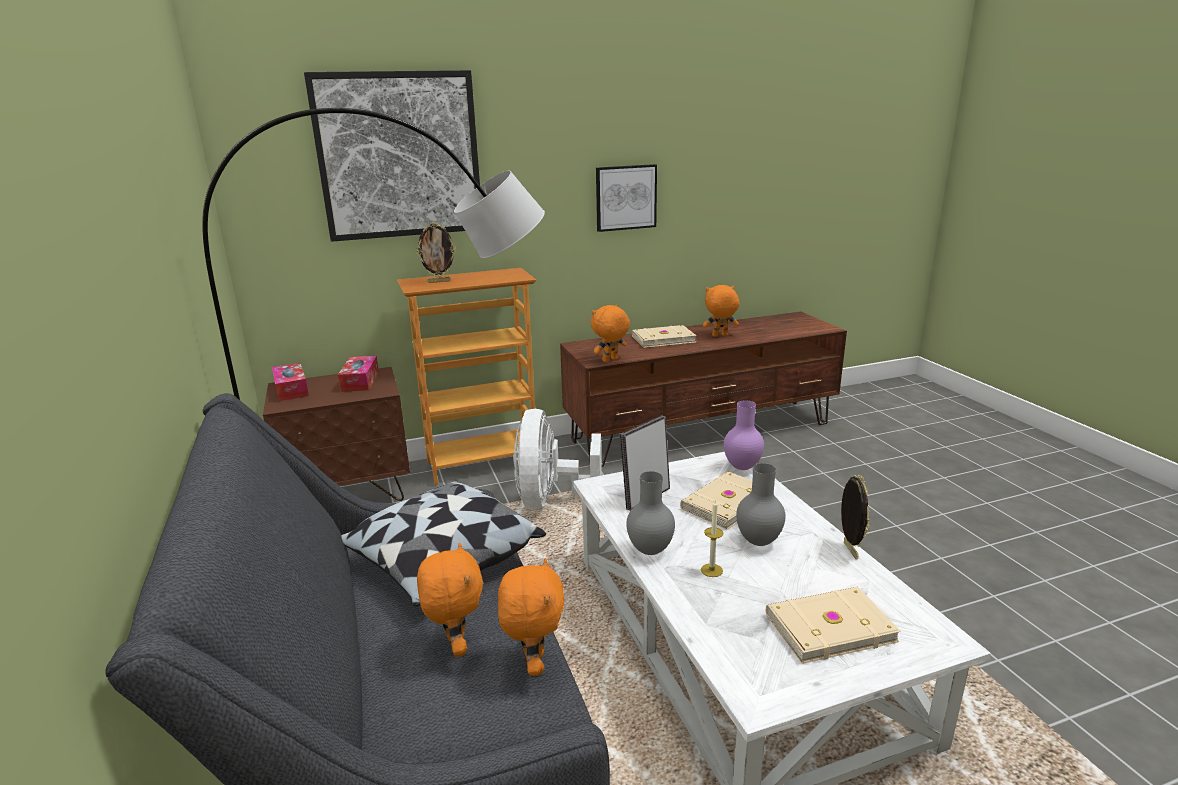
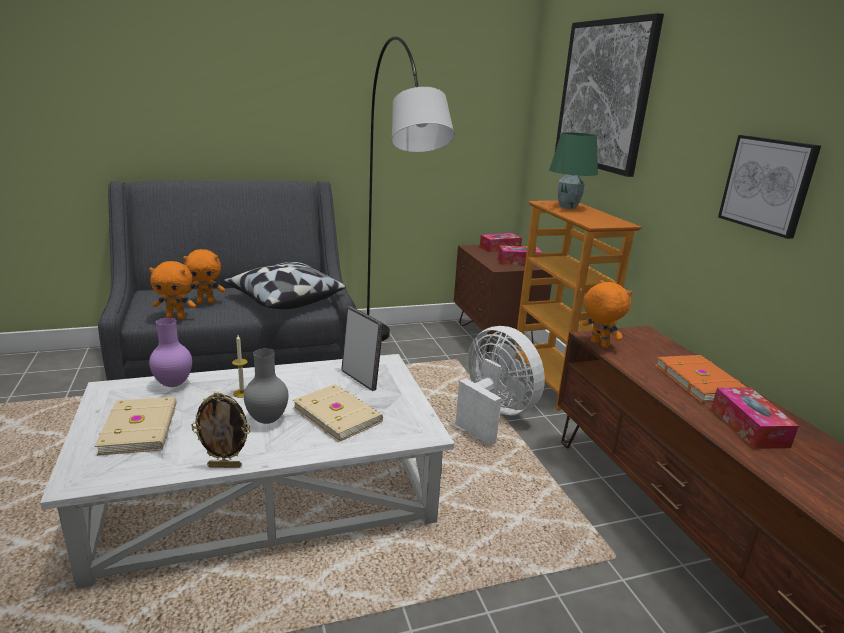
camera: 90 degrees right, 0 degrees up
(439, 281) = (568, 207): picture frame -> green table lamp
(550, 499) = (494, 415): white fan -> white fan turned 45 degrees clockwise
(649, 550) = (282, 373): grey vase -> none
(662, 339) = (701, 381): beige book -> orange book
(720, 336) = (749, 427): orange plush toy -> tissue box
(742, 467) = (407, 437): purple vase -> purple vase (174, 384)

